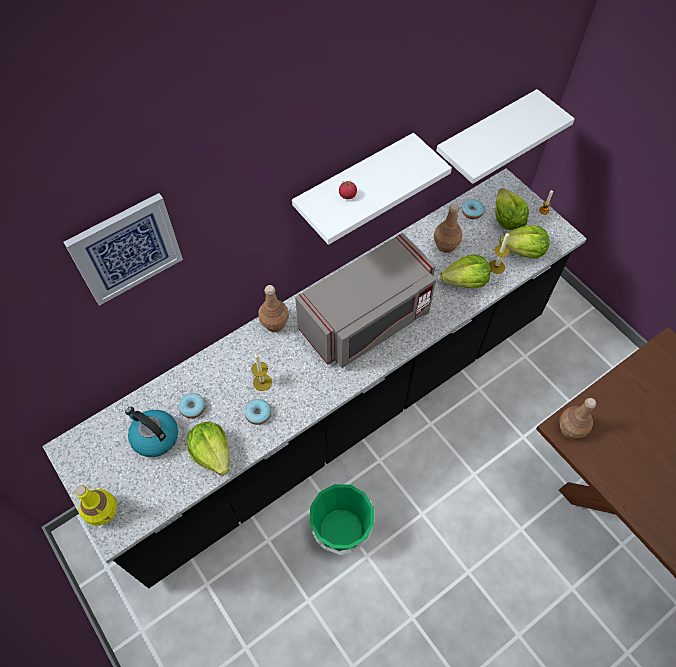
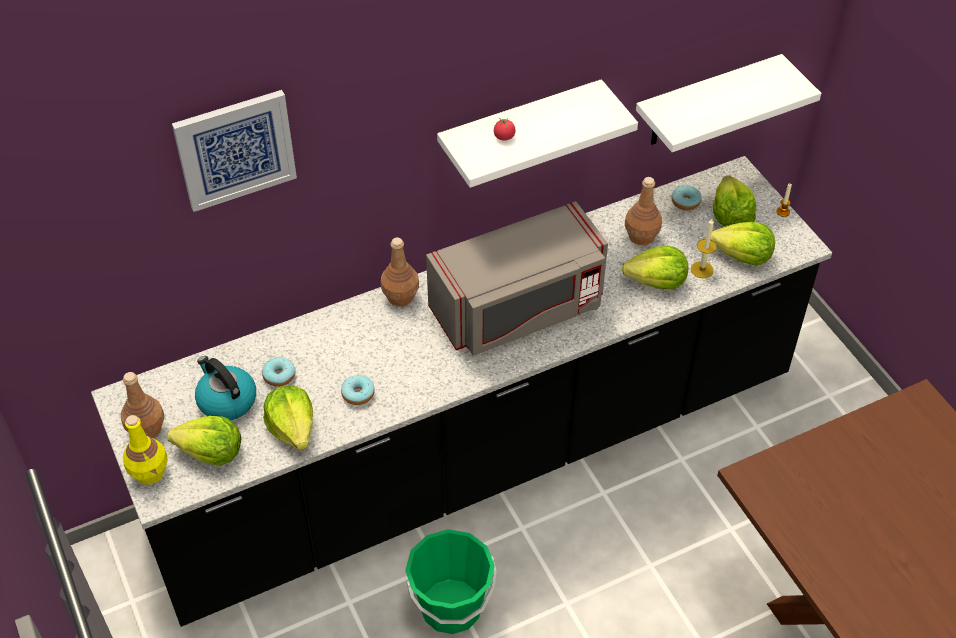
camera: 10 degrees right, 10 degrees down
(150, 486) = (211, 452): none -> lettuce
(262, 382) = (370, 360): candle -> none
(571, 429) = (762, 479): brown bottle -> brown bottle (147, 430)

